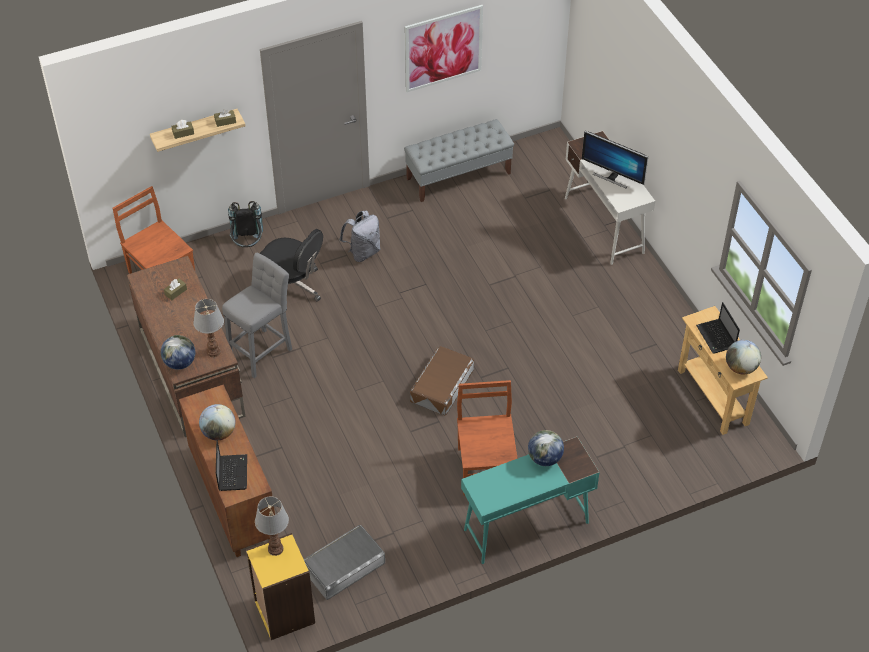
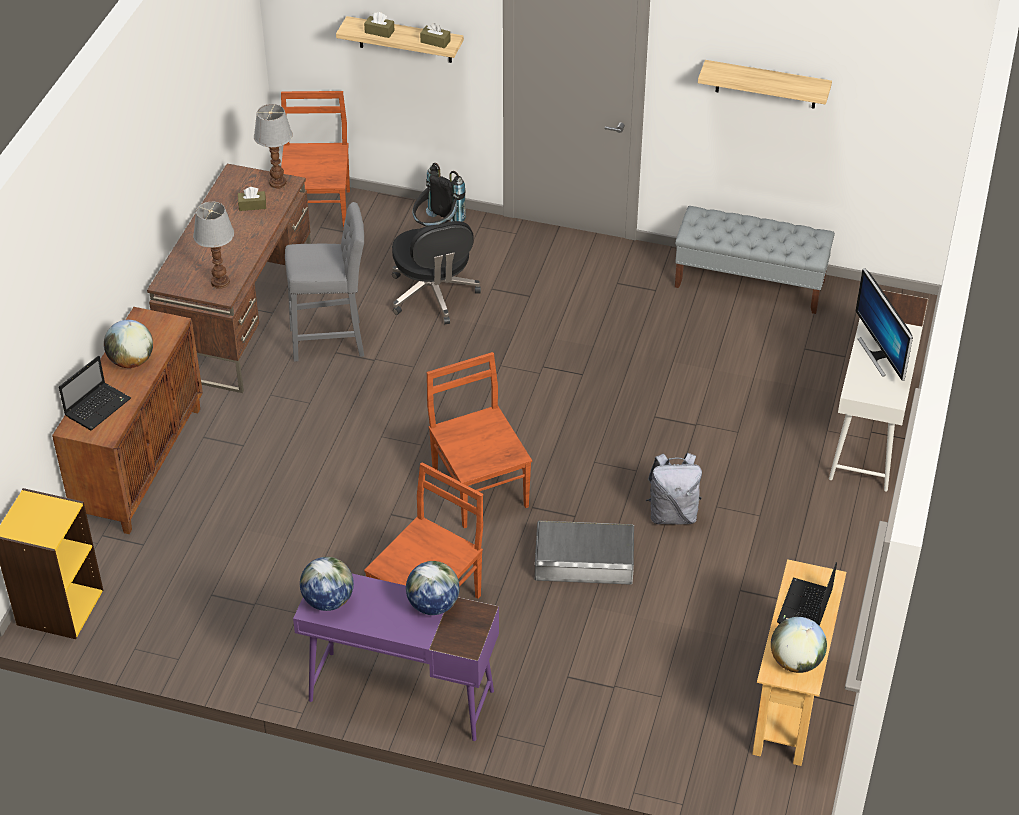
camera: 40 degrees right, 5 degrees down
(180, 363) = (176, 274): globe -> globe (328, 600)
(275, 548) = (51, 506): table lamp -> table lamp (278, 182)
(344, 566) = (167, 603): grey storage box -> grey storage box (584, 559)
(363, 252) = (550, 303): grey backpack -> grey backpack (672, 514)
(441, 385) = (479, 488): brown storage box -> brown chair
(443, 48) = (766, 84): picture -> shelf
(525, 526) = (400, 695): turquoise desk -> purple desk

